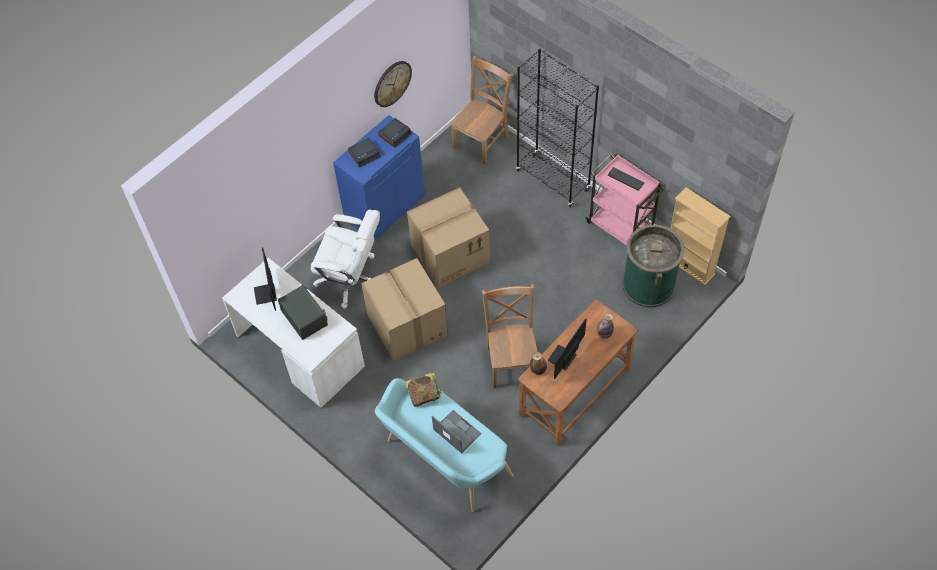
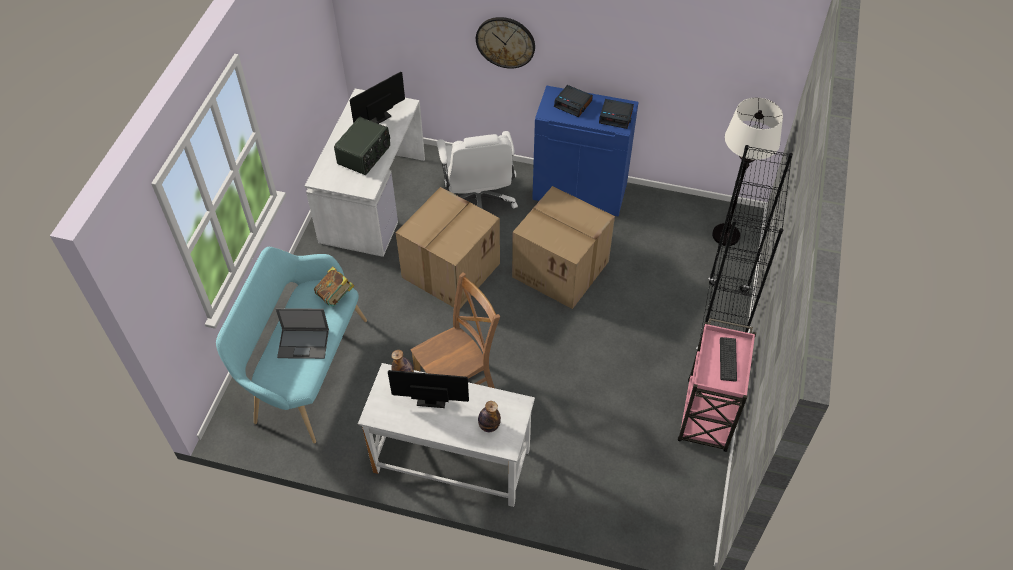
camera: 60 degrees right, 5 degrees down
(392, 83) = (657, 69): wall clock -> wall clock (505, 42)
(456, 431) = (304, 343): laptop -> laptop turned 75 degrees clockwise
(482, 140) = (726, 235): brown chair -> white floor lamp
(575, 392) = (451, 461): brown desk -> white desk
(648, 284) = (644, 480): green trash can -> none
(689, 265) = (702, 516): beige bookcase -> none

